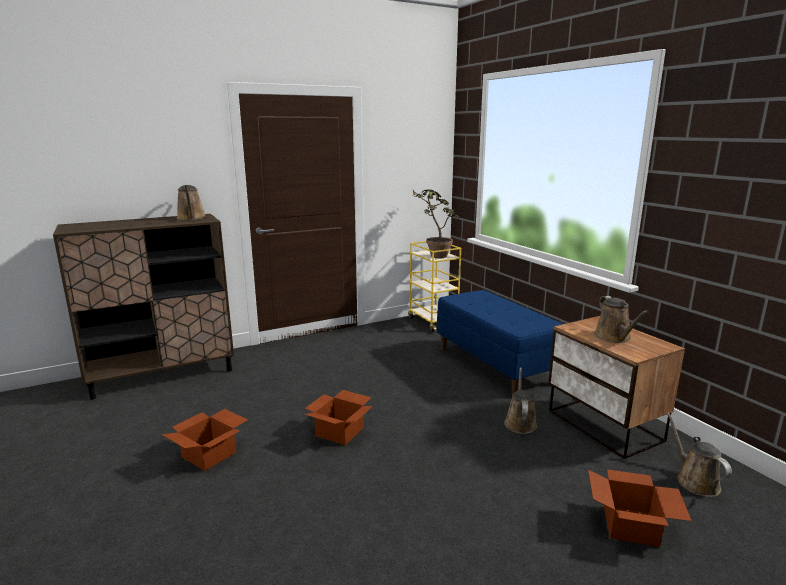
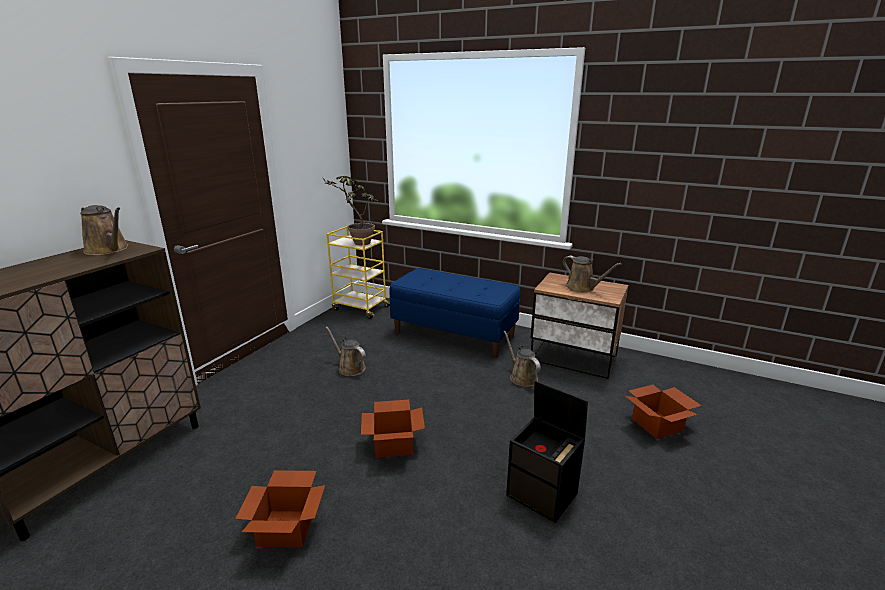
camera: 35 degrees left, 5 degrees up
(417, 526) = (543, 494): none -> black storage box
(694, 481) = (655, 378): brown watering can -> brown watering can (349, 368)

